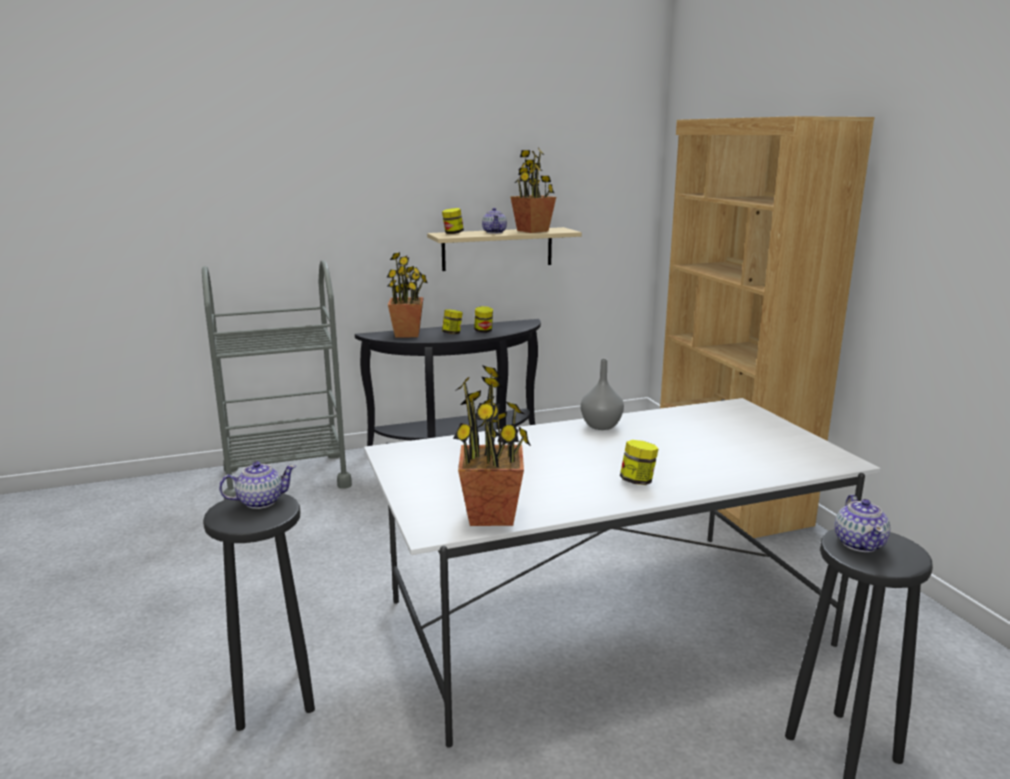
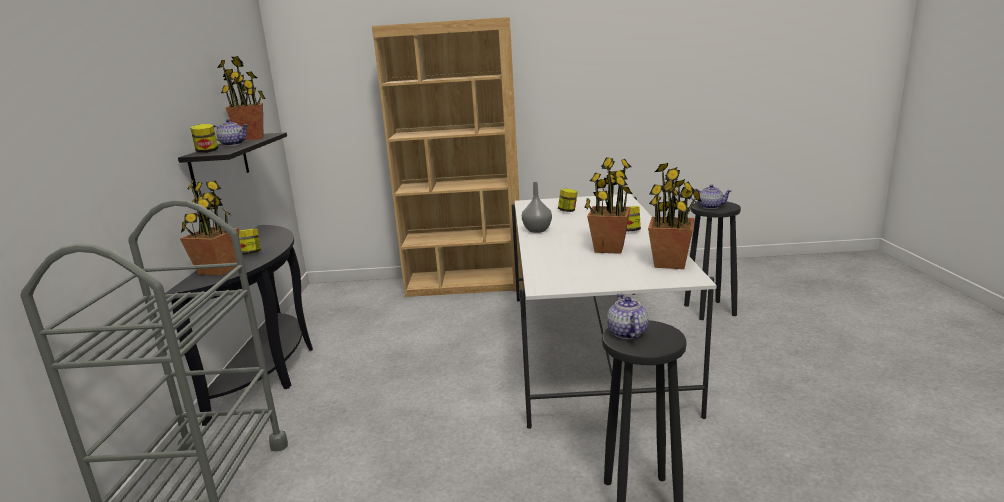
camera: 70 degrees left, 0 degrees up
(483, 331) = (265, 243): jar -> jar (567, 211)
(497, 249) = (220, 164): beige shelf -> black shelf
(541, 473) = (608, 248): none -> potted plant

